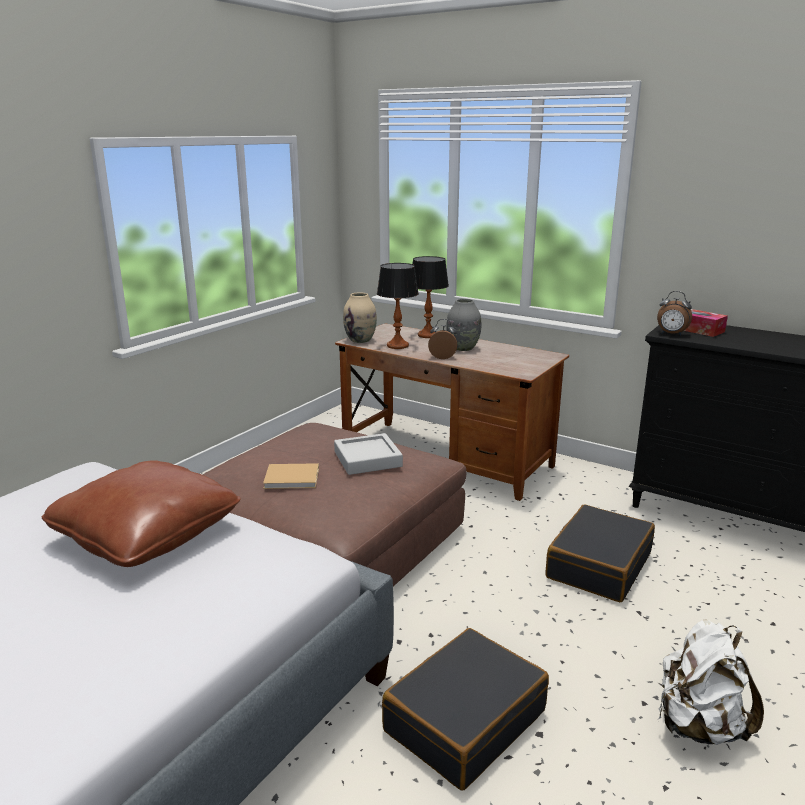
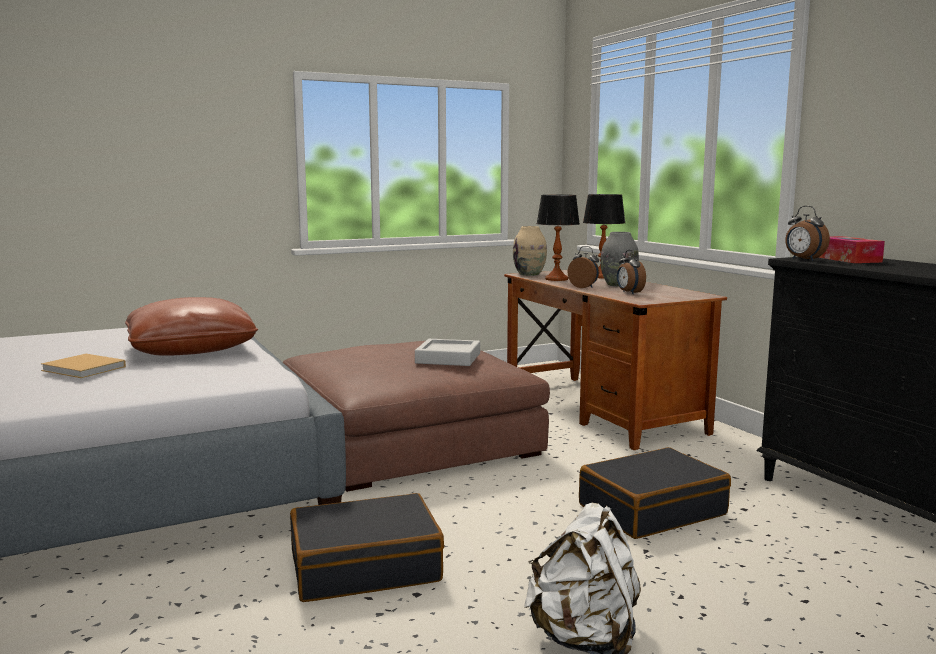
camera: 30 degrees right, 10 degrees down
(293, 478) = (369, 359): beige book -> beige book (85, 369)
(492, 361) = (629, 293): none -> alarm clock

